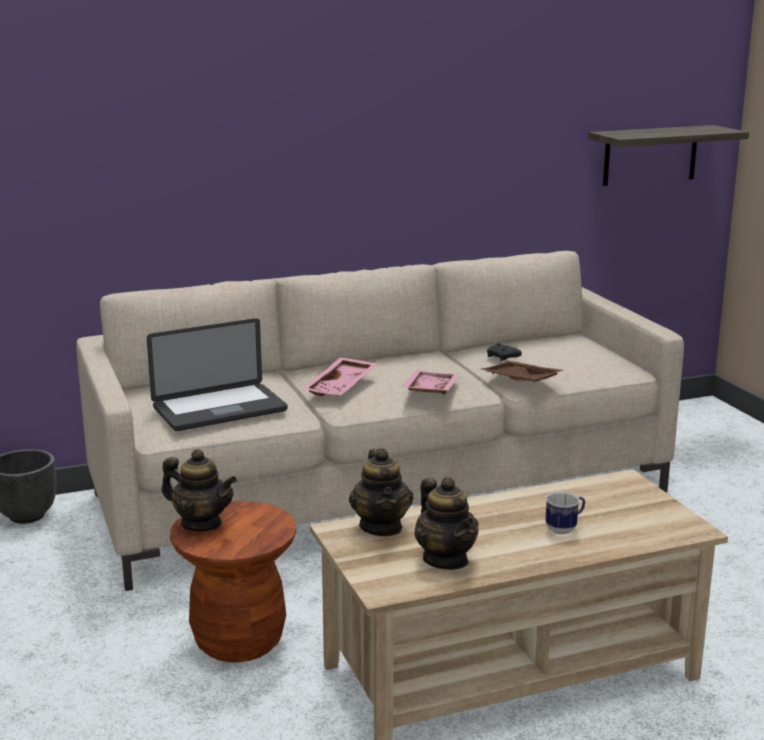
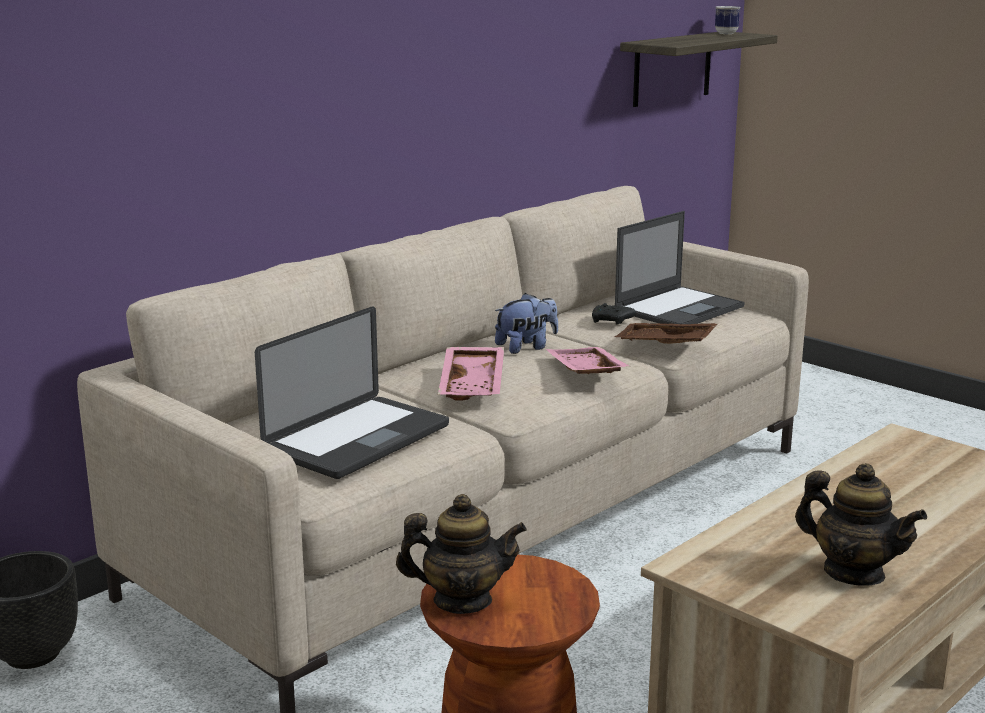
camera: 25 degrees left, 0 degrees up
(381, 527) = (729, 550): teapot -> none
(413, 367) = (526, 347): none -> plush toy
(565, 529) = (921, 505): mug -> mug (728, 33)
(570, 355) = (679, 308): none -> laptop

